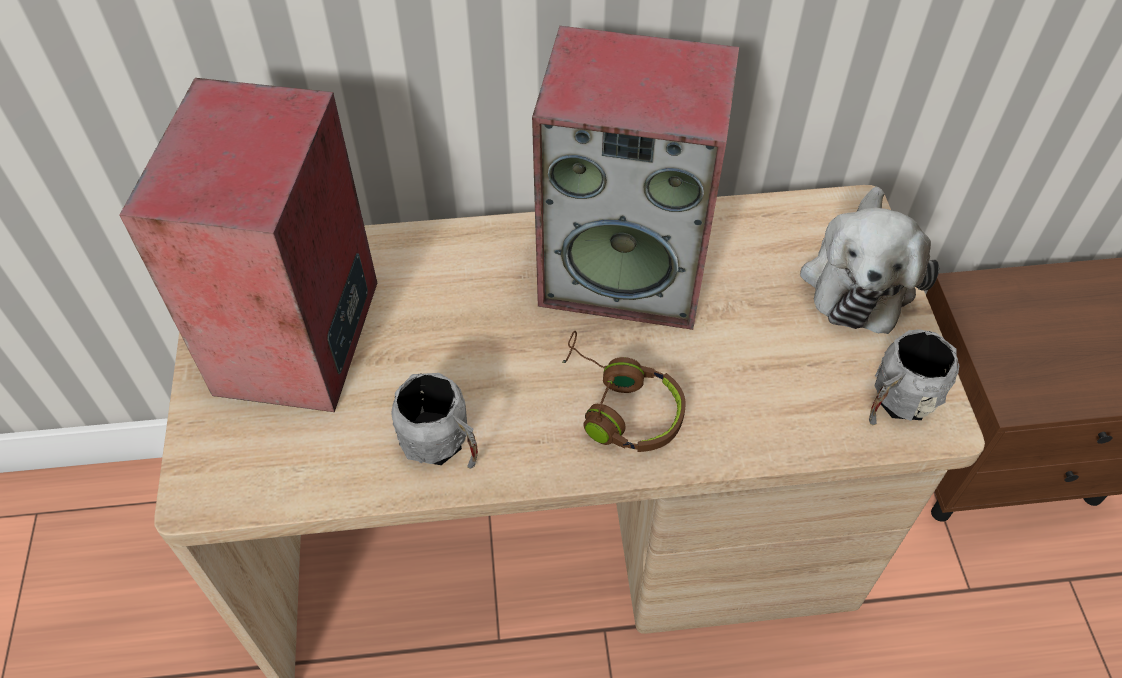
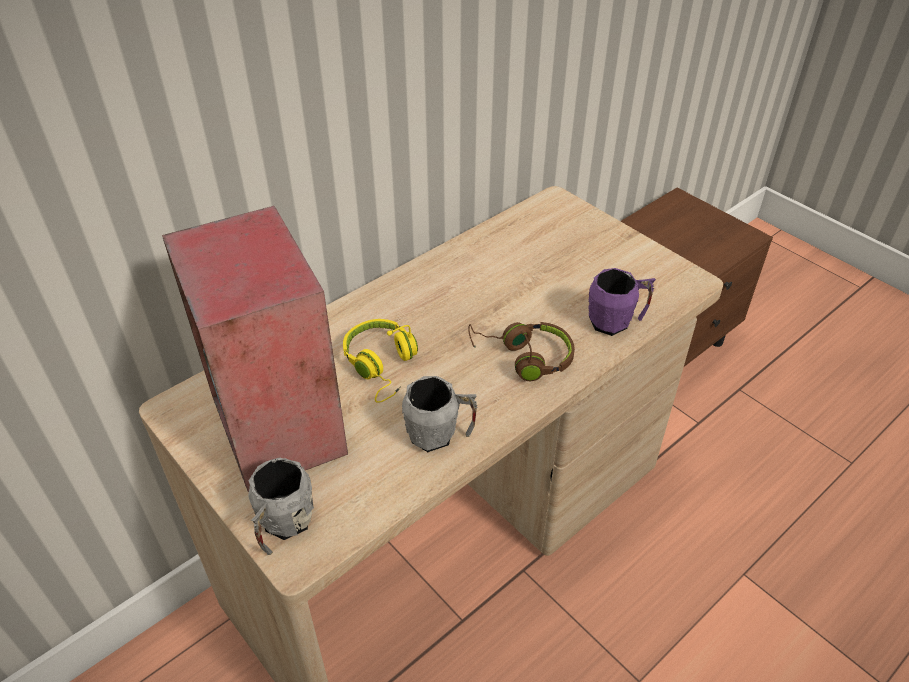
camera: 35 degrees left, 10 degrees down
(456, 326) = (382, 365): none -> yellow headphones
(626, 270) = (459, 286): speaker -> none
(777, 423) = (616, 321): none -> purple mug
(859, 277) = (588, 232): plush toy -> none
(895, 403) = (664, 282): grey mug -> grey mug (282, 526)

